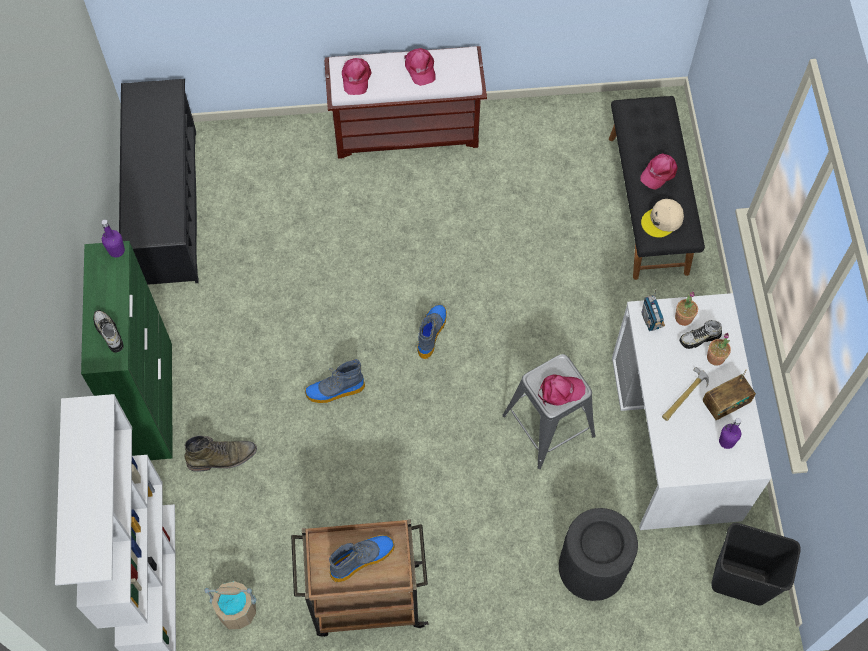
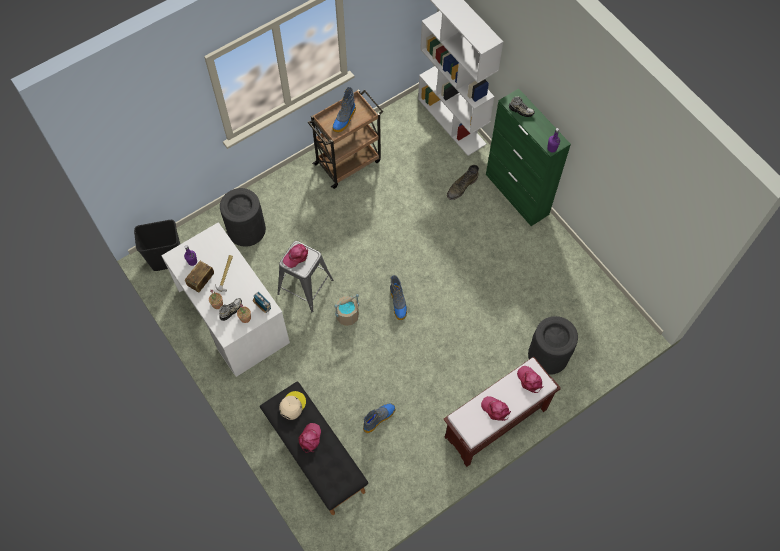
camera: 150 degrees right, 0 degrees up
(168, 206) = (595, 297): black shoe rack -> none
(237, 610) = (405, 129): beige bucket -> beige bucket (347, 316)
(284, 171) = (548, 355): none -> black trash can
(335, 391) = (429, 246): boot -> boot (379, 418)

